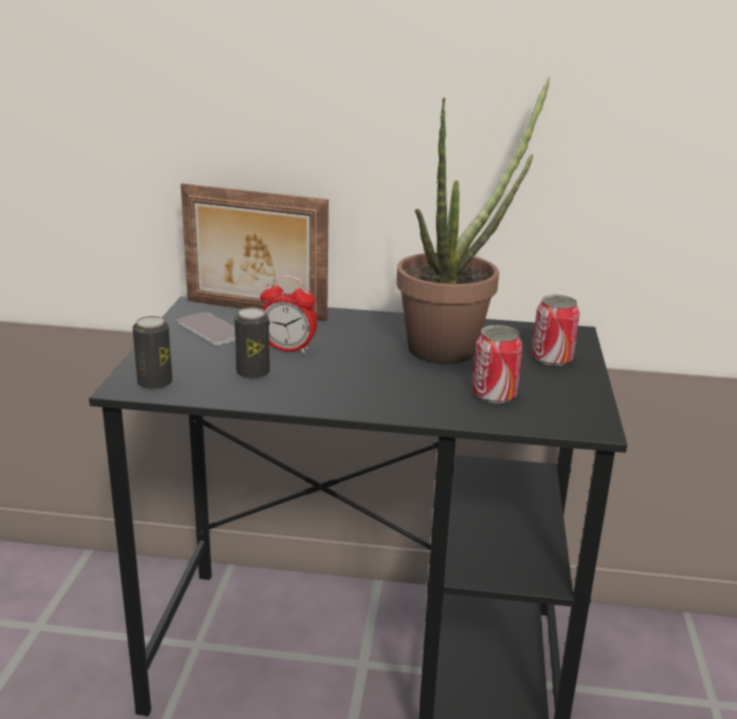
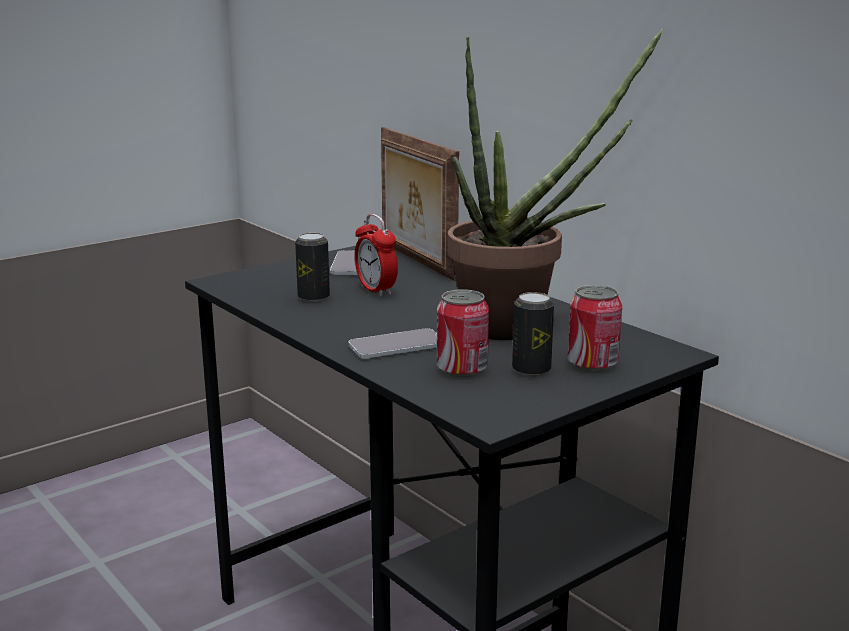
camera: 45 degrees right, 5 degrees down
(155, 383) = (238, 284): can -> can (531, 370)
(413, 393) = (396, 346): none -> phone

